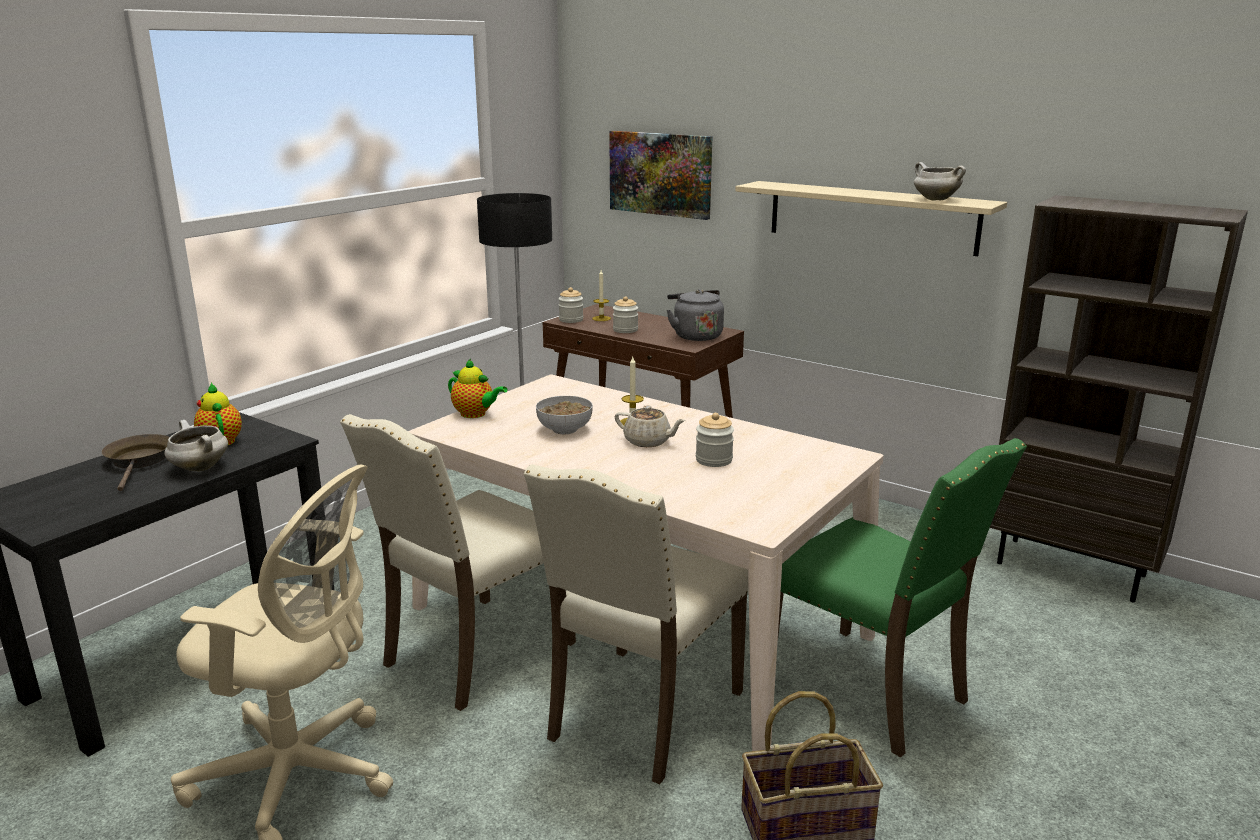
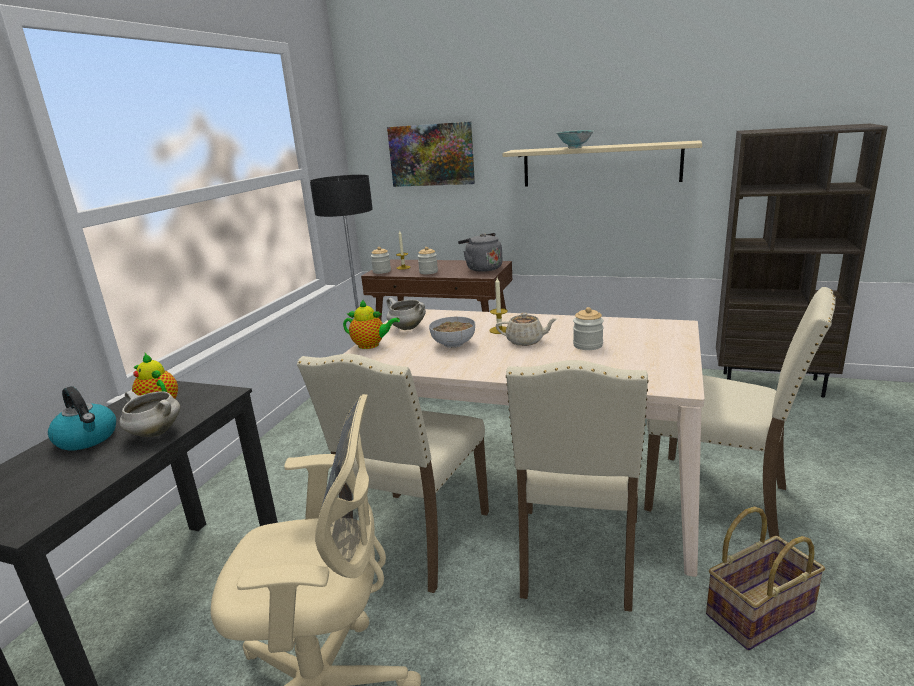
camera: 15 degrees left, 0 degrees up
(139, 461) = (88, 438): brown frying pan -> kettle
(829, 191) = (574, 148): none -> bowl
(870, 692) = (721, 497): green chair -> beige chair
(935, 199) = (654, 143): white cooking pot -> white cooking pot (406, 328)

